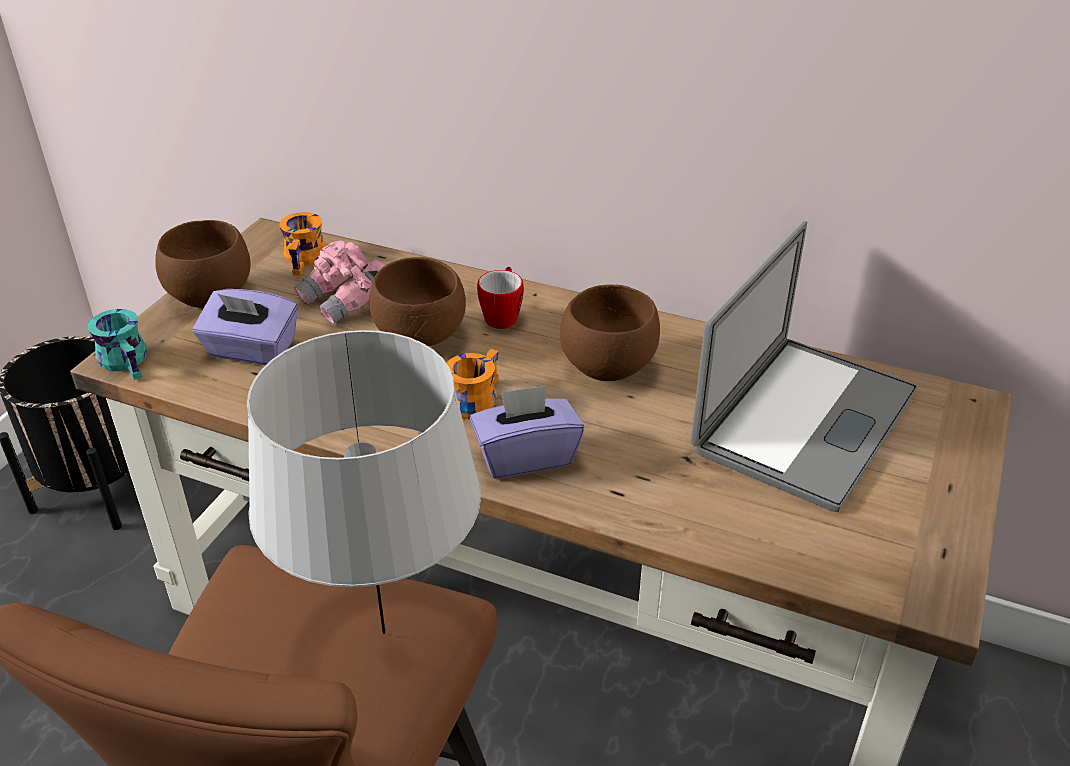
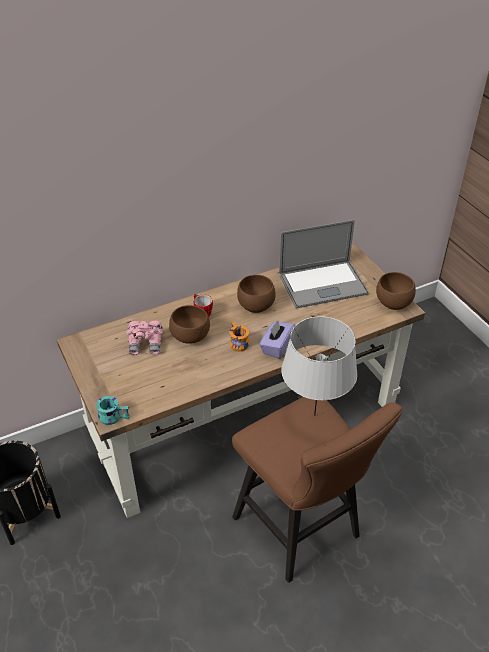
camera: 50 degrees left, 5 degrees up
(208, 297) = (97, 378): brown bowl -> brown bowl (393, 304)
(251, 350) = (147, 381): purple tissue box -> none
(307, 259) = (105, 340): orange mug -> none
(805, 420) = (323, 284): laptop -> laptop turned 90 degrees clockwise

